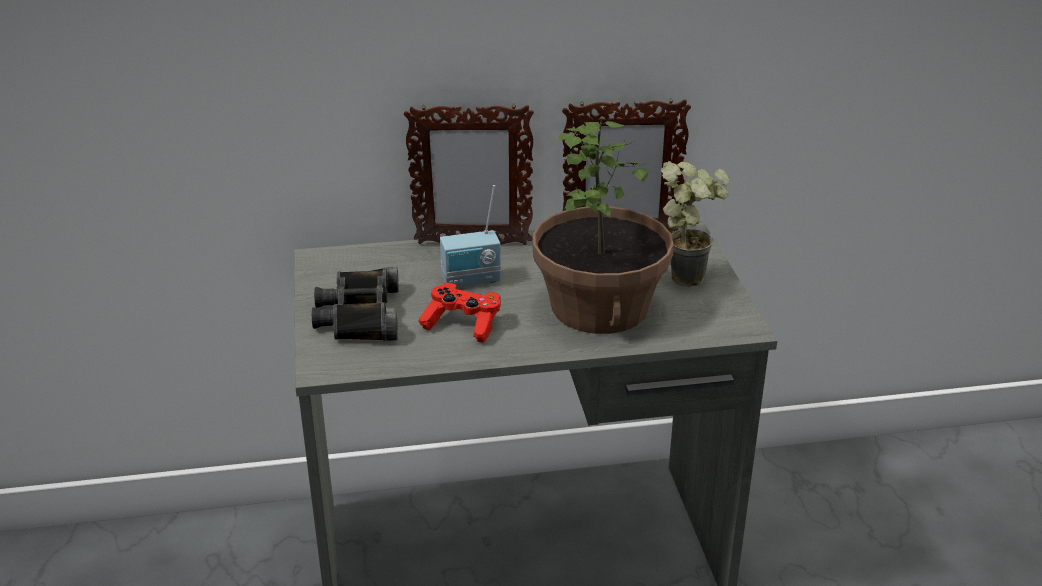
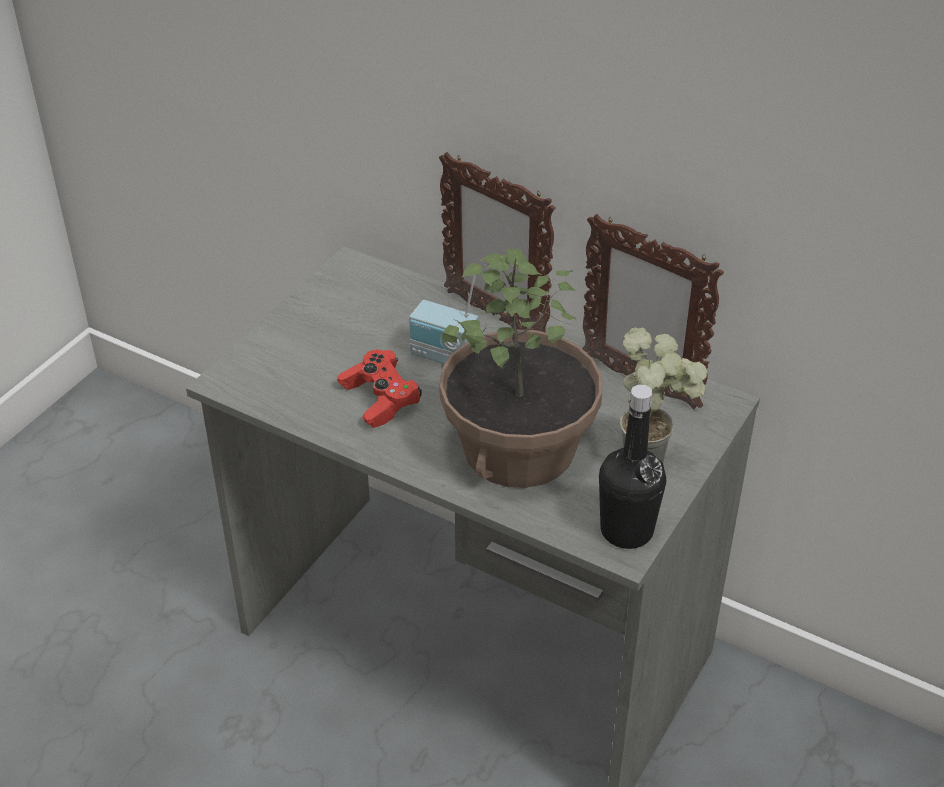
camera: 40 degrees right, 10 degrees up
(358, 315) = (311, 343): black binoculars -> none
(730, 317) = (626, 530): none -> black bottle

